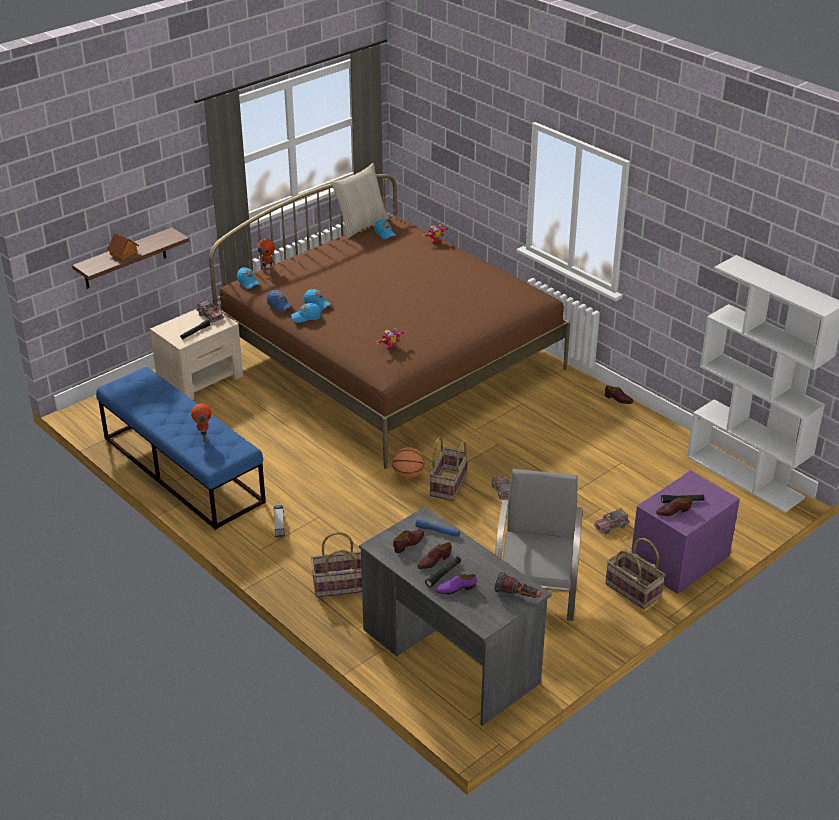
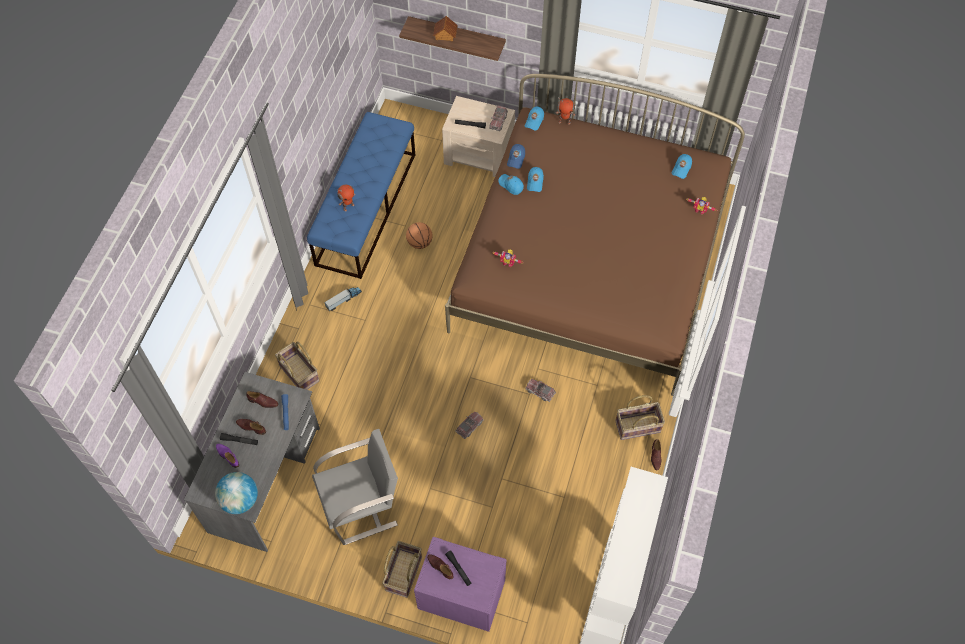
camera: 60 degrees right, 25 degrees up
(361, 225) = (684, 144): beige pillow -> none
(408, 475) = (448, 352): basketball -> basketball (419, 243)
(449, 485) = (454, 385): basket -> basket (637, 427)
(517, 596) = (240, 500): flashlight -> globe
(611, 526) = (473, 524): toy truck -> toy truck (540, 392)

